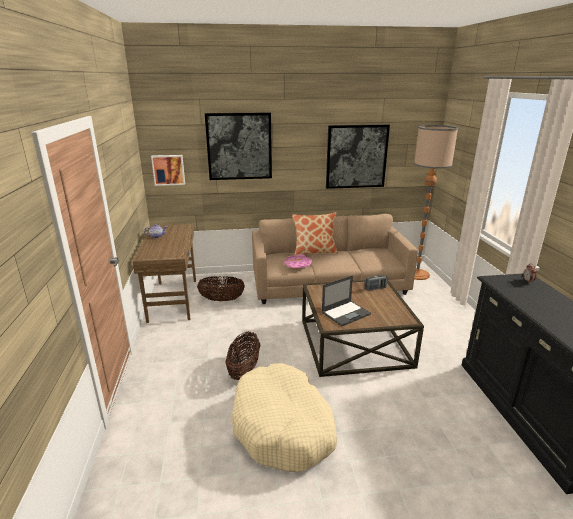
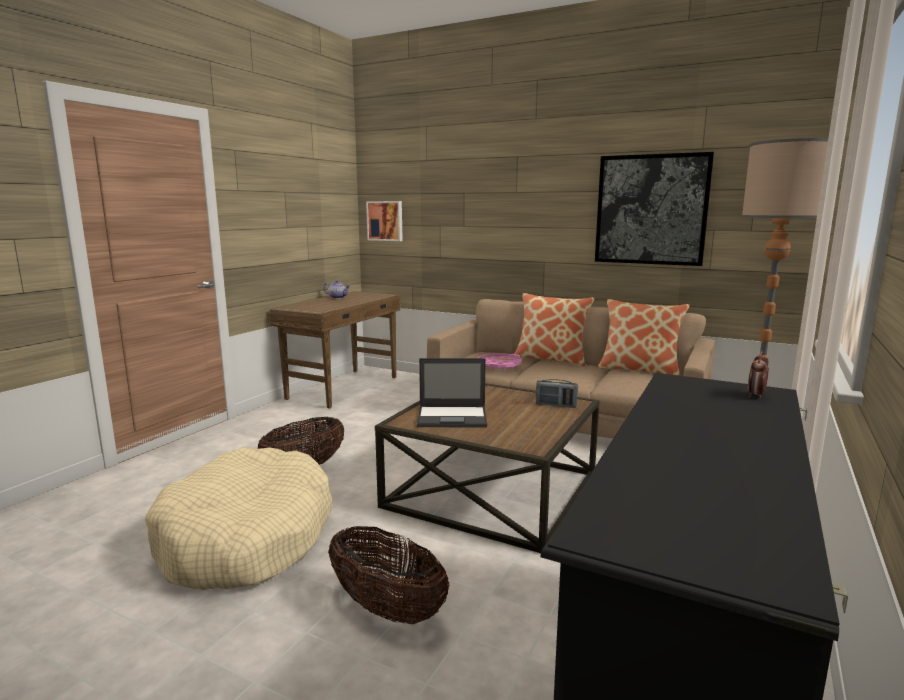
camera: 35 degrees right, 10 degrees down
(221, 300) = (394, 400): basket -> basket (387, 608)
(239, 146) = (470, 190): picture -> none
(364, 249) = (639, 370): none -> pillow

